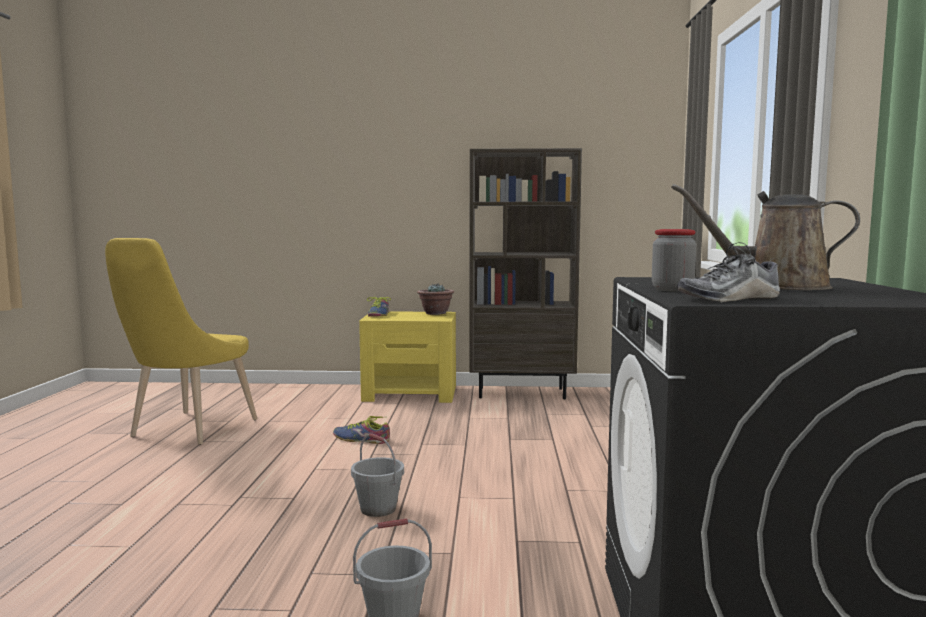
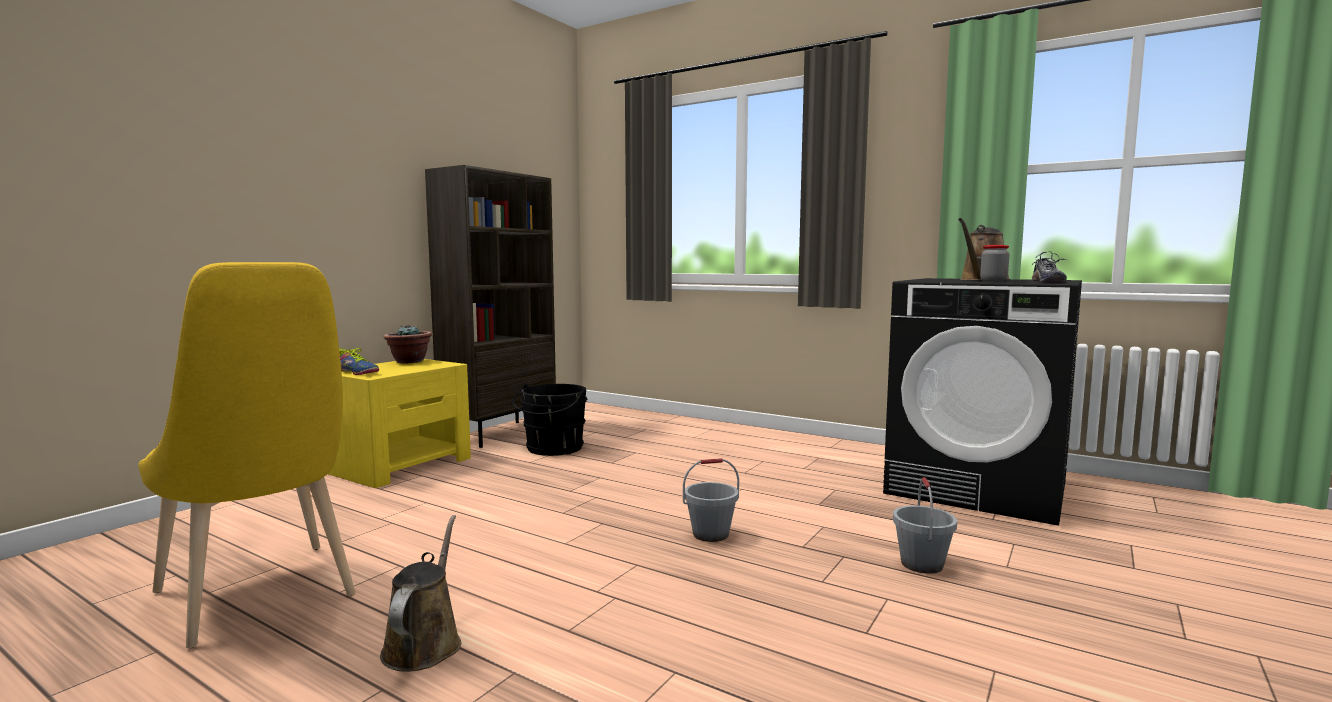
camera: 60 degrees left, 0 degrees up
(149, 475) = (424, 643): none -> brown watering can
(361, 440) = (512, 510): shoe -> none
(512, 415) = (553, 449): none -> black bucket

